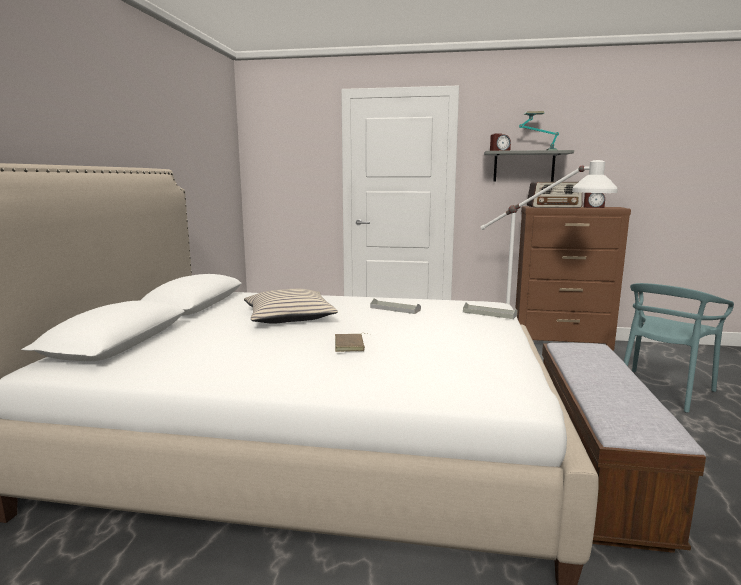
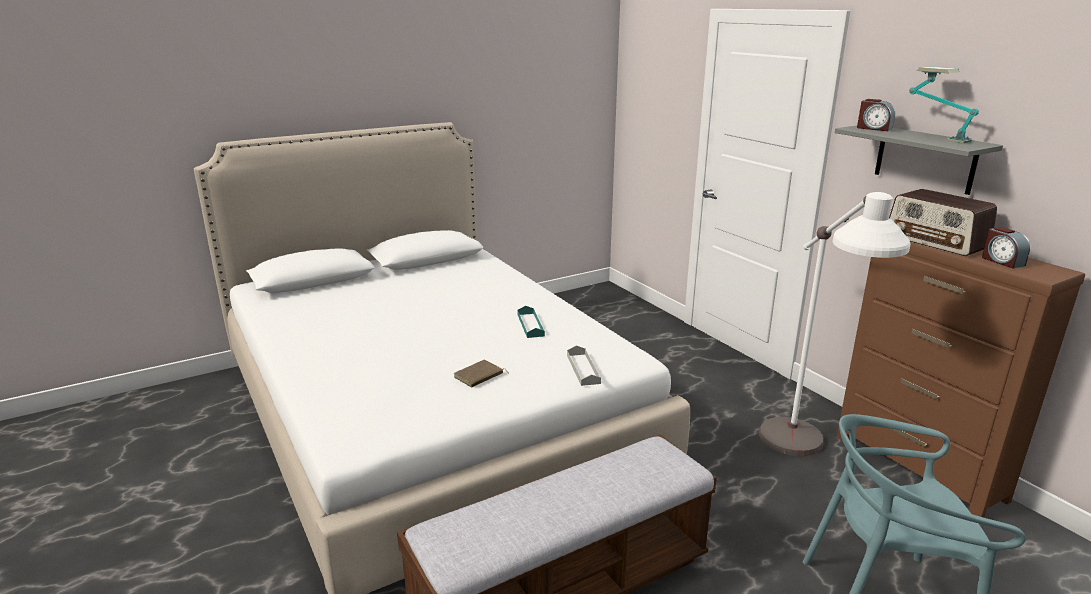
camera: 50 degrees right, 10 degrees up
(289, 317) = (441, 299): beige pillow -> none
(350, 345) = (391, 346): brown book -> brown book (479, 376)
(395, 309) = (530, 325): grey tray -> turquoise tray

